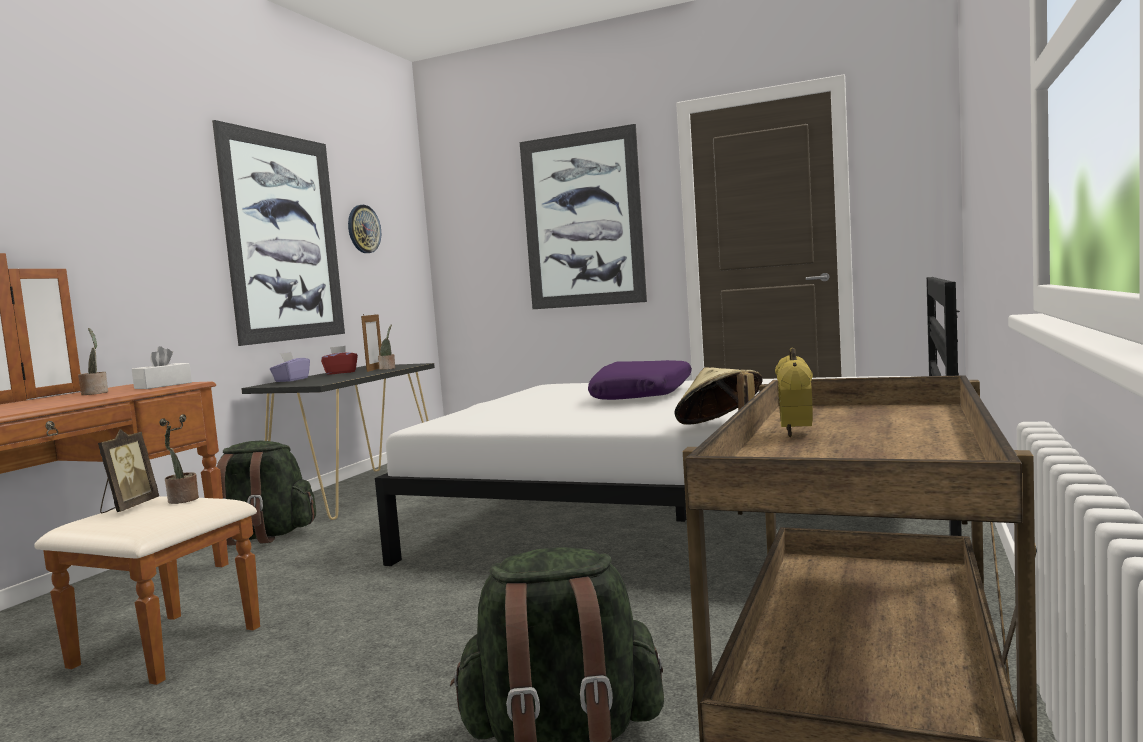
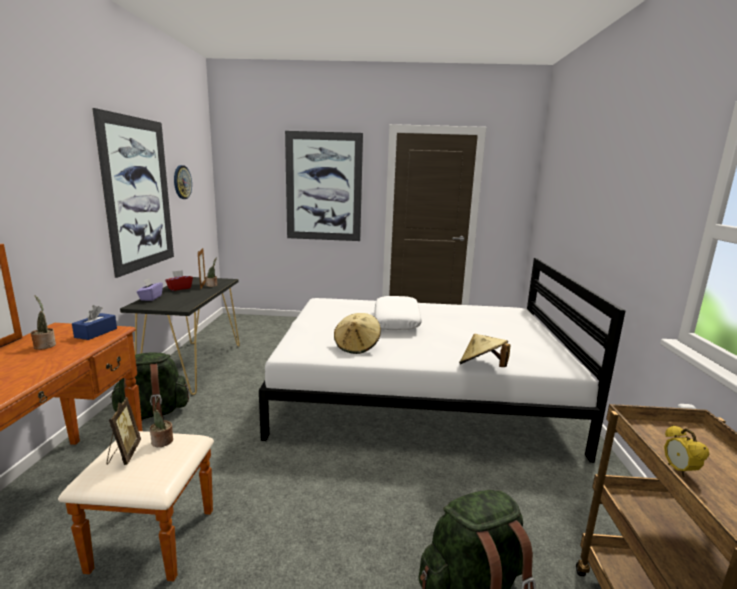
camera: 20 degrees left, 10 degrees up
(163, 385) = (96, 333): white tissue box -> blue tissue box
(538, 417) = (357, 346): none -> beige hat
(644, 395) = (397, 321): purple pillow -> white pillow

